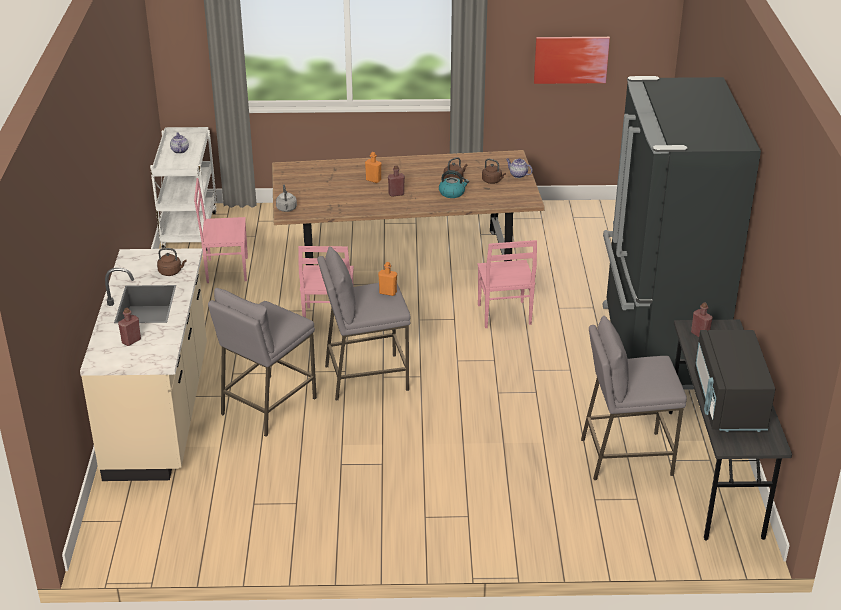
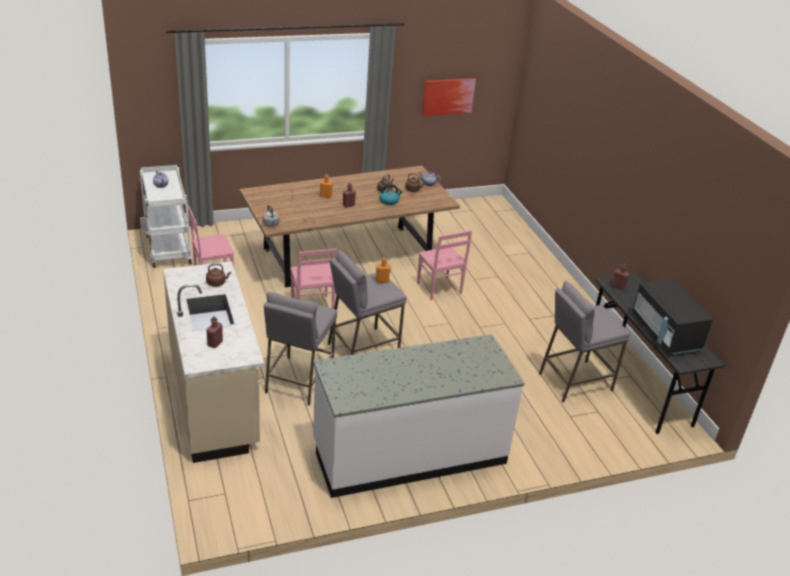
camera: 20 degrees left, 0 degrees up
(359, 511) = (409, 453): none -> white counter
(656, 346) = (554, 299): black fridge -> none

